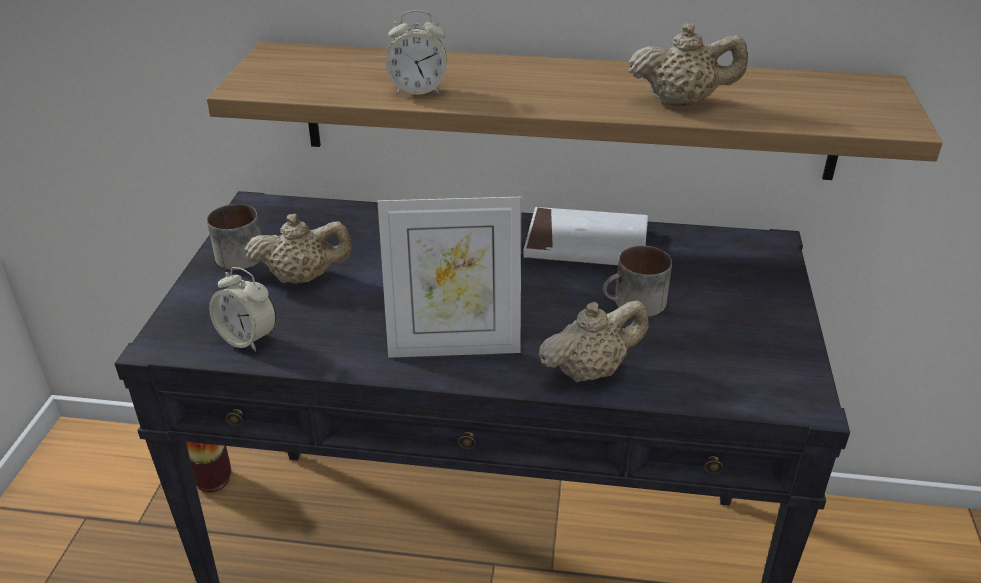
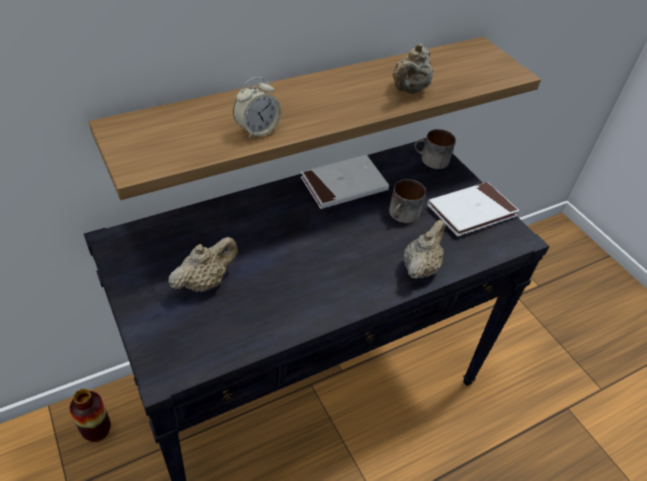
camera: 40 degrees left, 10 degrees up
(234, 254) = (138, 285): mug -> mug (431, 160)
(248, 338) = (216, 343): alarm clock -> none
(454, 346) = (340, 286): picture frame -> none
(682, 102) = (409, 90): beige teapot -> beige teapot turned 150 degrees clockwise
(752, 338) = (471, 211): none -> white book

